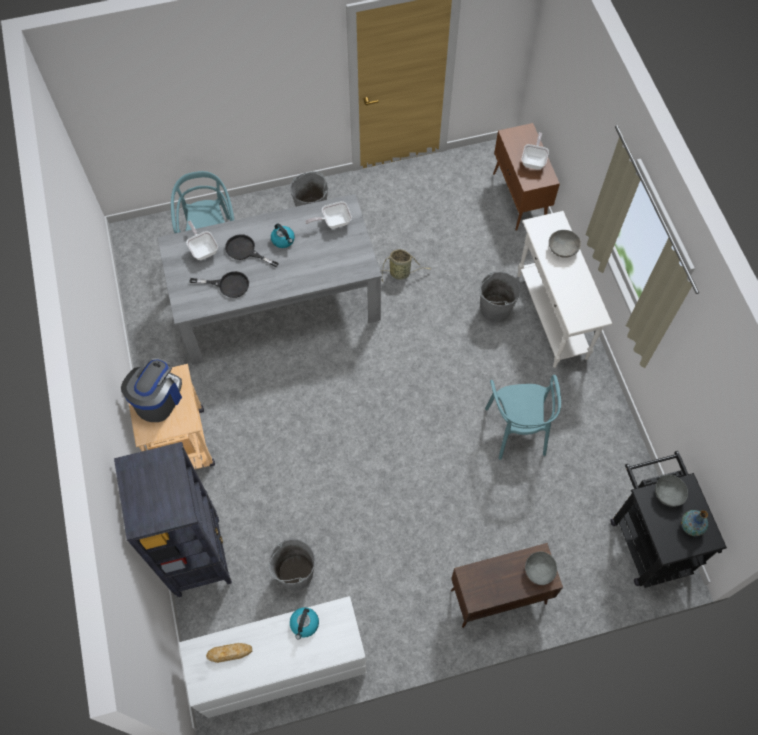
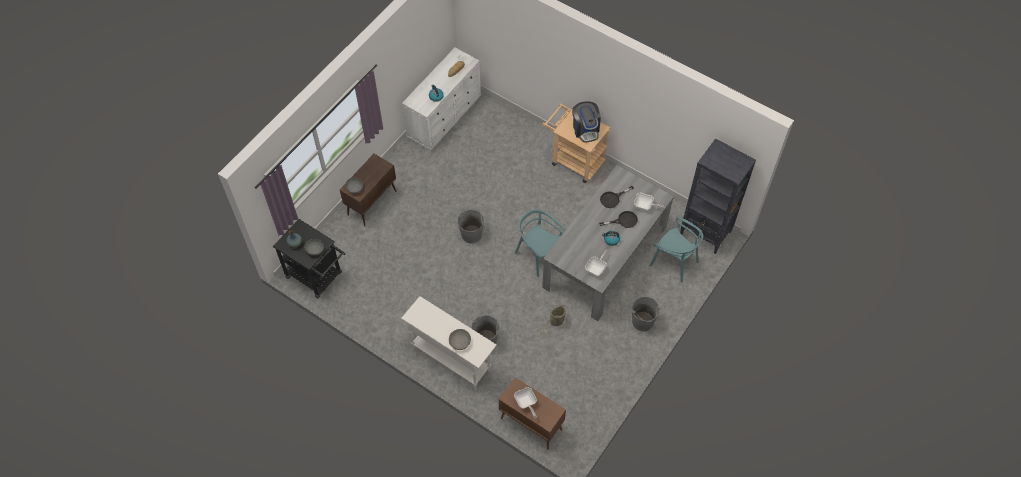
camera: 140 degrees right, 5 degrees down
(199, 556) = (520, 128): black bookcase -> black bookcase (706, 233)
(295, 573) = (472, 150): grey bucket -> grey bucket (471, 234)
(517, 430) = (421, 283): turquoise chair -> turquoise chair (538, 255)

